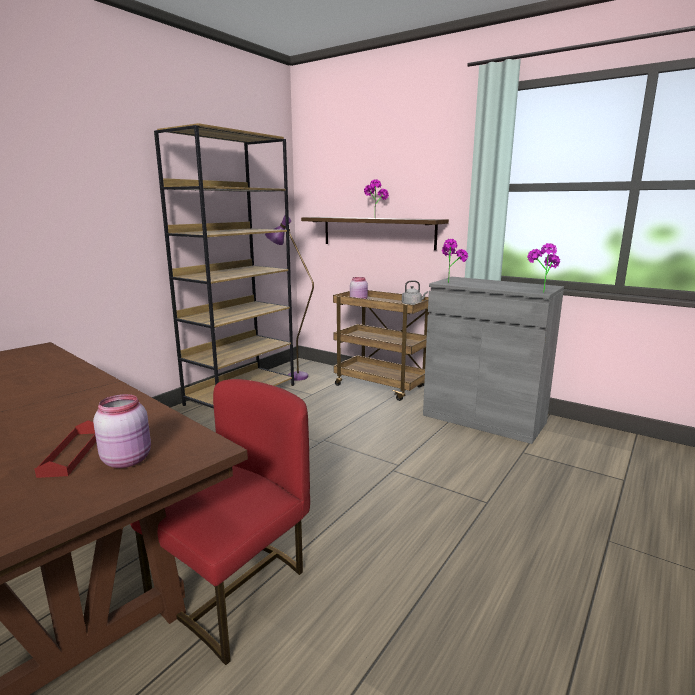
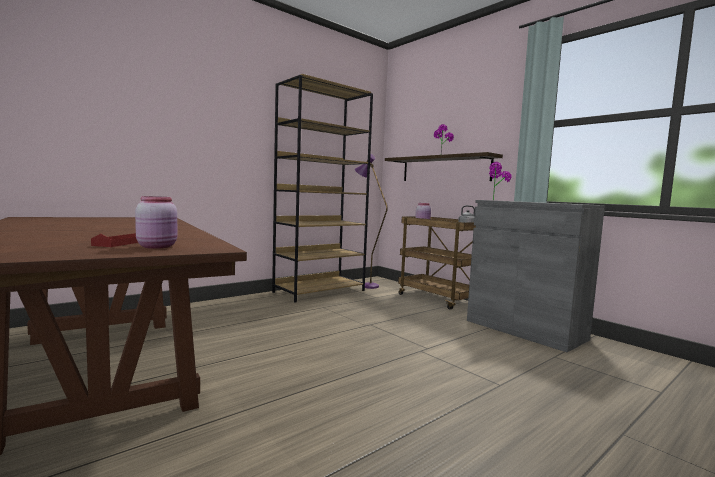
camera: 15 degrees right, 10 degrees down
(234, 589) = (244, 401): red chair -> none
(540, 291) = (575, 203): potted plant -> none

